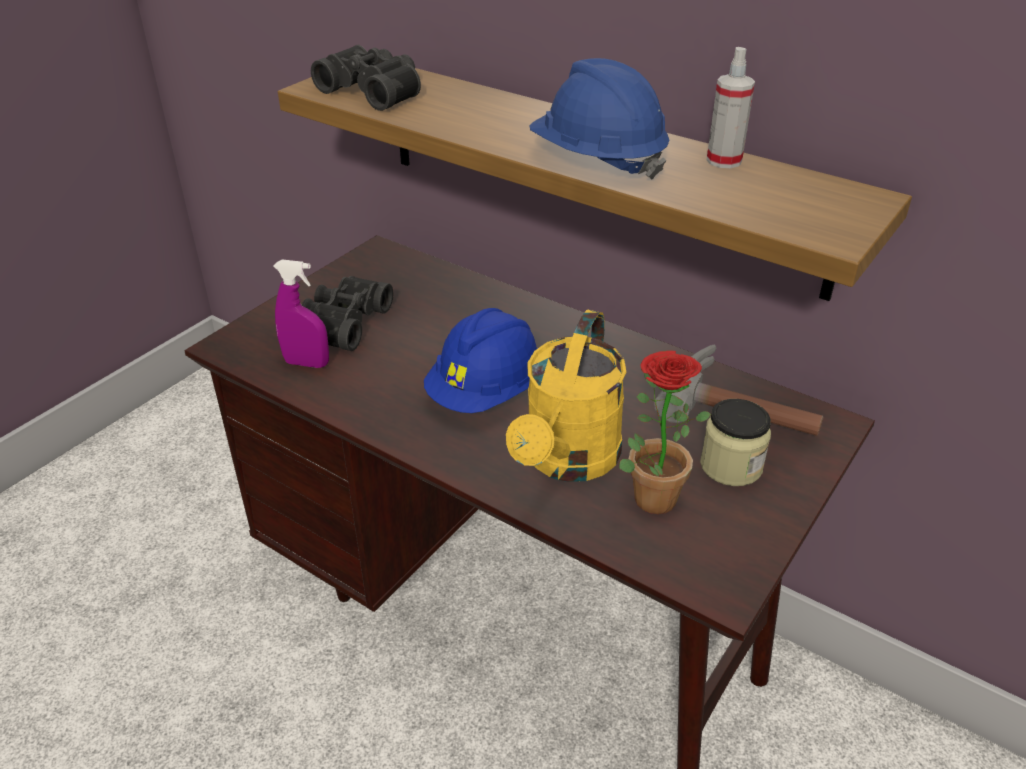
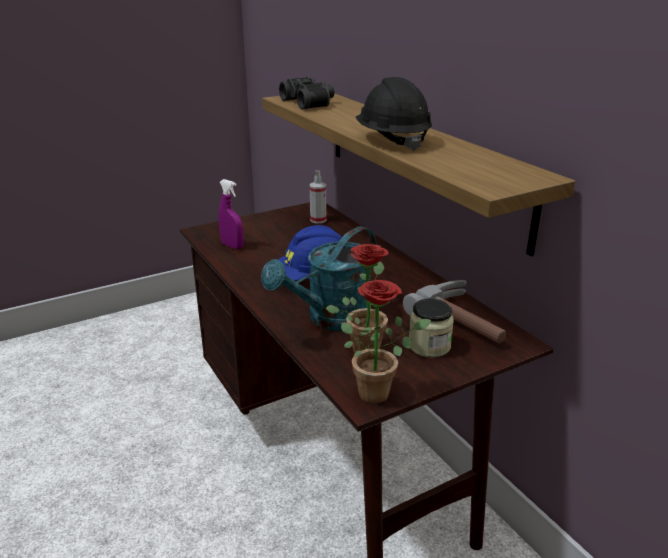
camera: 25 degrees right, 10 degrees down
(343, 323) = (267, 233): black binoculars -> none
(567, 461) = (331, 319): yellow watering can -> turquoise watering can
(597, 161) = (392, 140): blue hard hat -> black hard hat
(724, 160) = (469, 150): spray bottle -> spray bottle (318, 220)
(728, 567) = (380, 392): none -> potted plant

